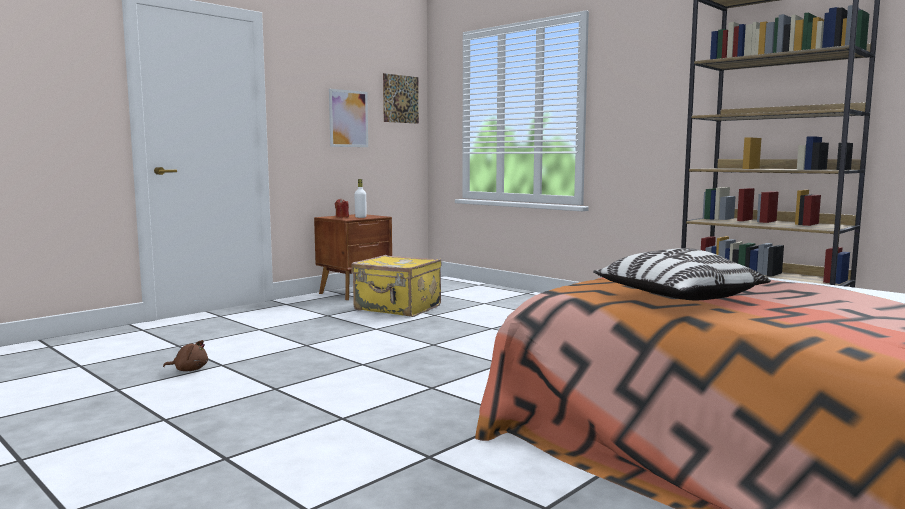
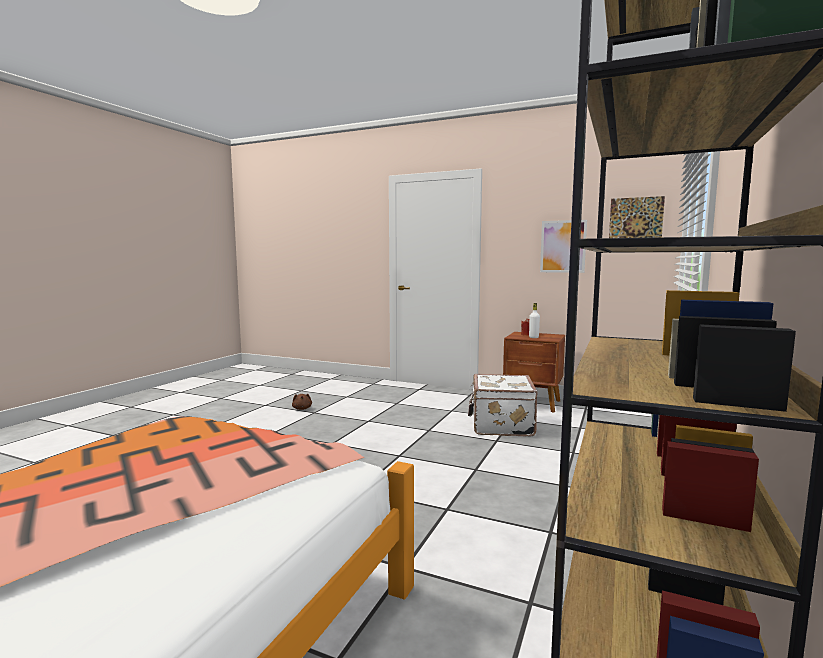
camera: 70 degrees right, 0 degrees up
(397, 308) = (500, 425): yellow suitcase -> white suitcase
(677, 299) = (114, 456): pillow -> none

